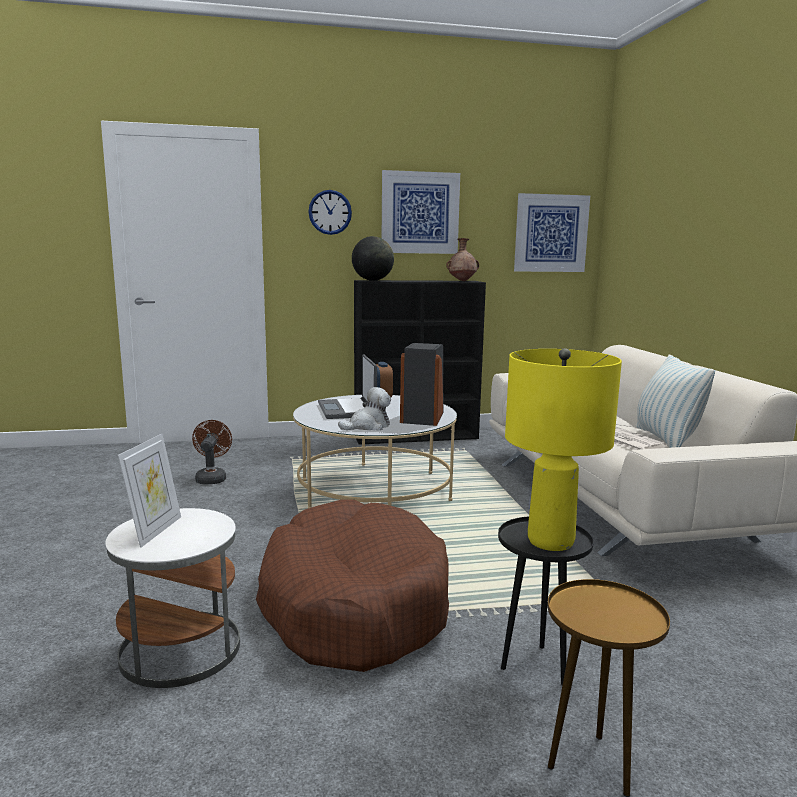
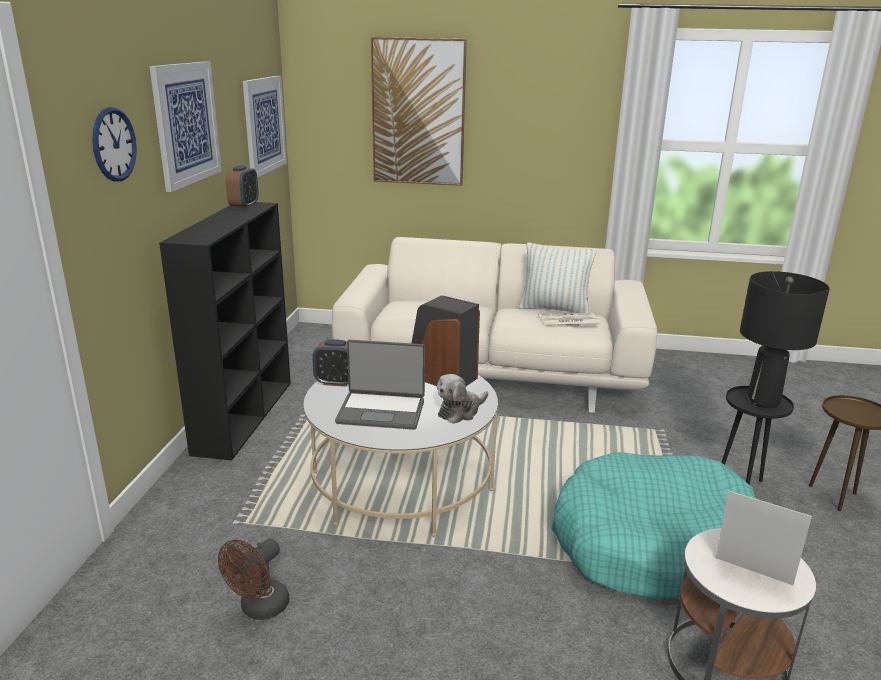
camera: 70 degrees left, 10 degrees up
(212, 478) = (259, 609): brown fan -> brown fan turned 75 degrees counterclockwise
(353, 604) = (653, 545): brown dog bed -> turquoise dog bed
(368, 426) = (460, 411): plush toy -> plush toy turned 120 degrees counterclockwise
(372, 280) = (193, 237): globe -> none
(462, 281) = (244, 206): brown vase -> alarm clock
(551, 541) = (763, 401): yellow table lamp -> black table lamp
(675, 221) = (418, 113): none -> picture

